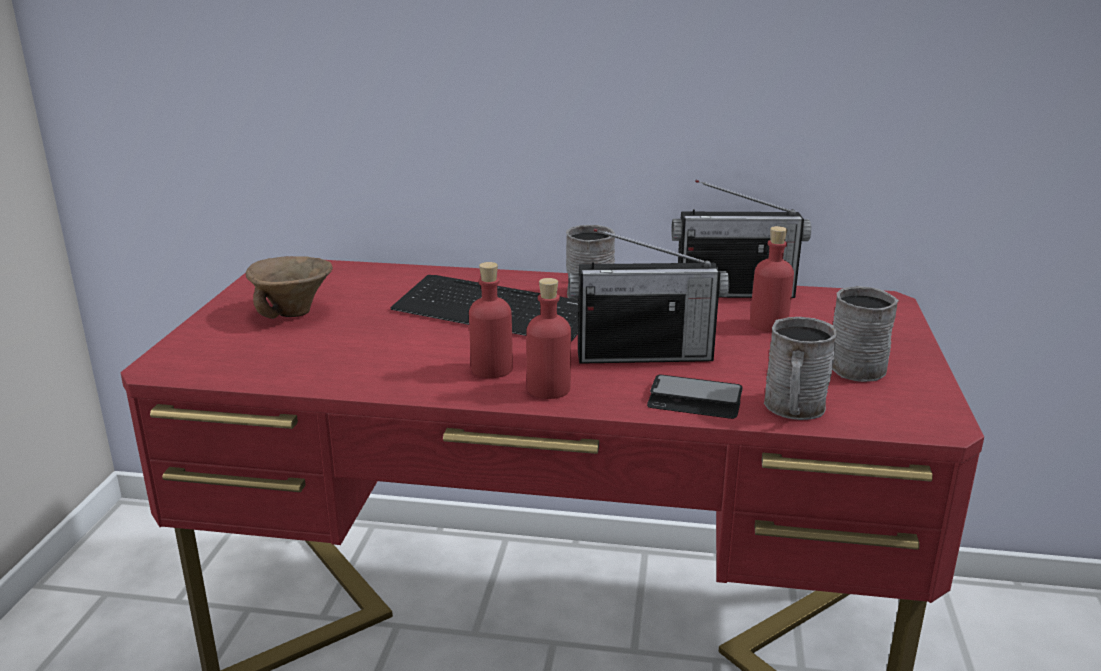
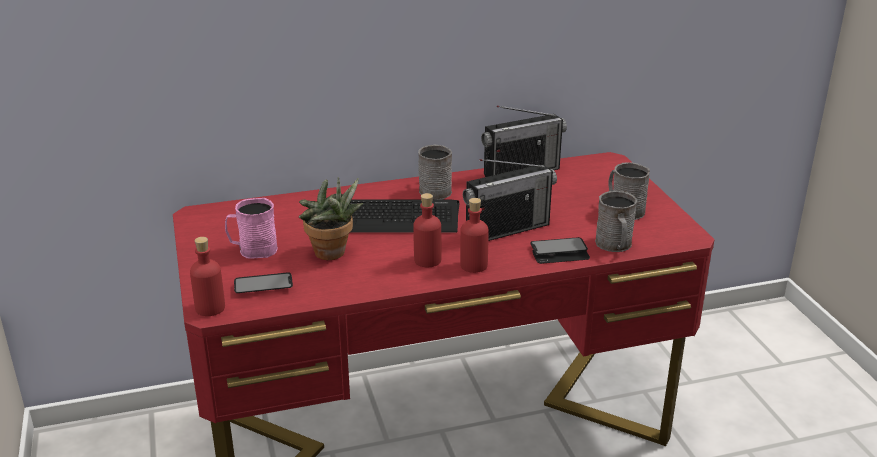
camera: 25 degrees left, 5 degrees up
(257, 352) = (263, 285): none -> phone
(294, 313) = (253, 250): brown bowl -> pink mug
(378, 337) = (332, 255): none -> potted plant
(768, 324) = (559, 192): red bottle -> red bottle (210, 308)

